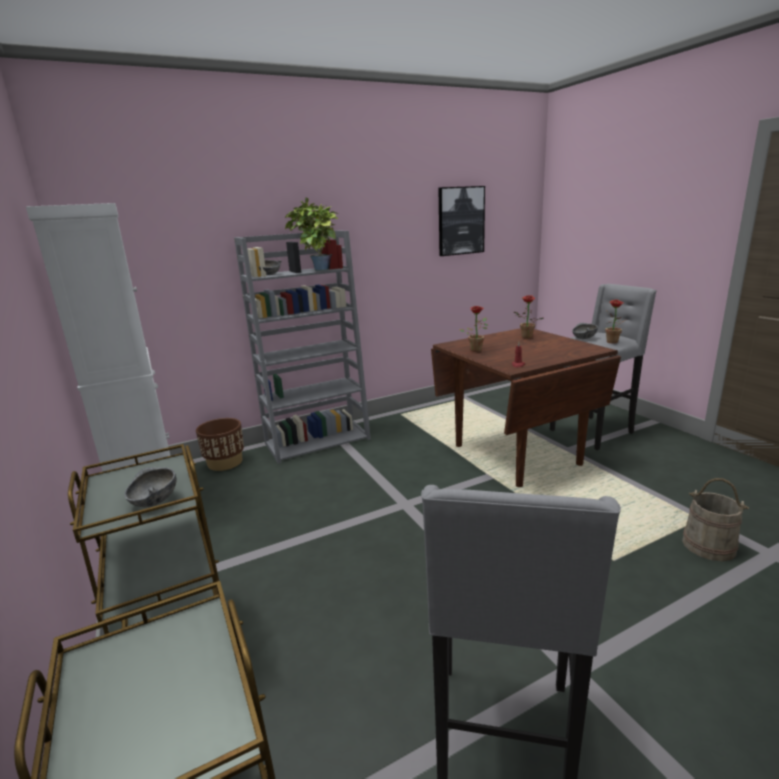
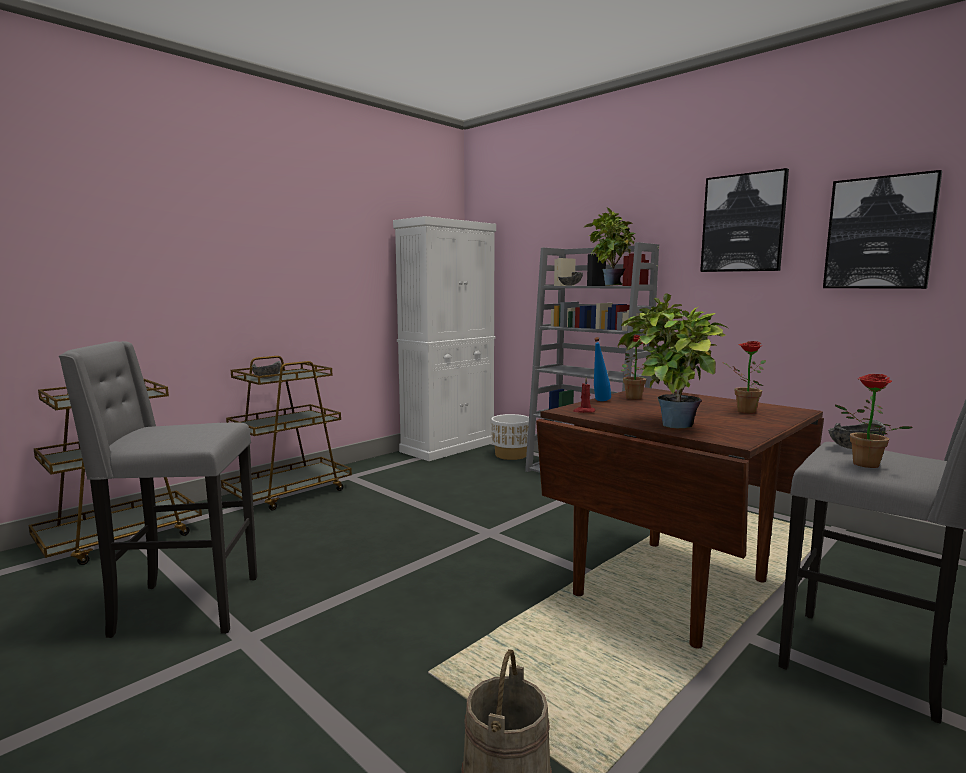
camera: 70 degrees right, 10 degrees down
(225, 462) = (511, 455): brown planter -> white planter
(390, 213) = (743, 223): none -> picture
(484, 358) = (599, 401): none -> blue bottle
(562, 354) = (667, 425): none -> potted plant

